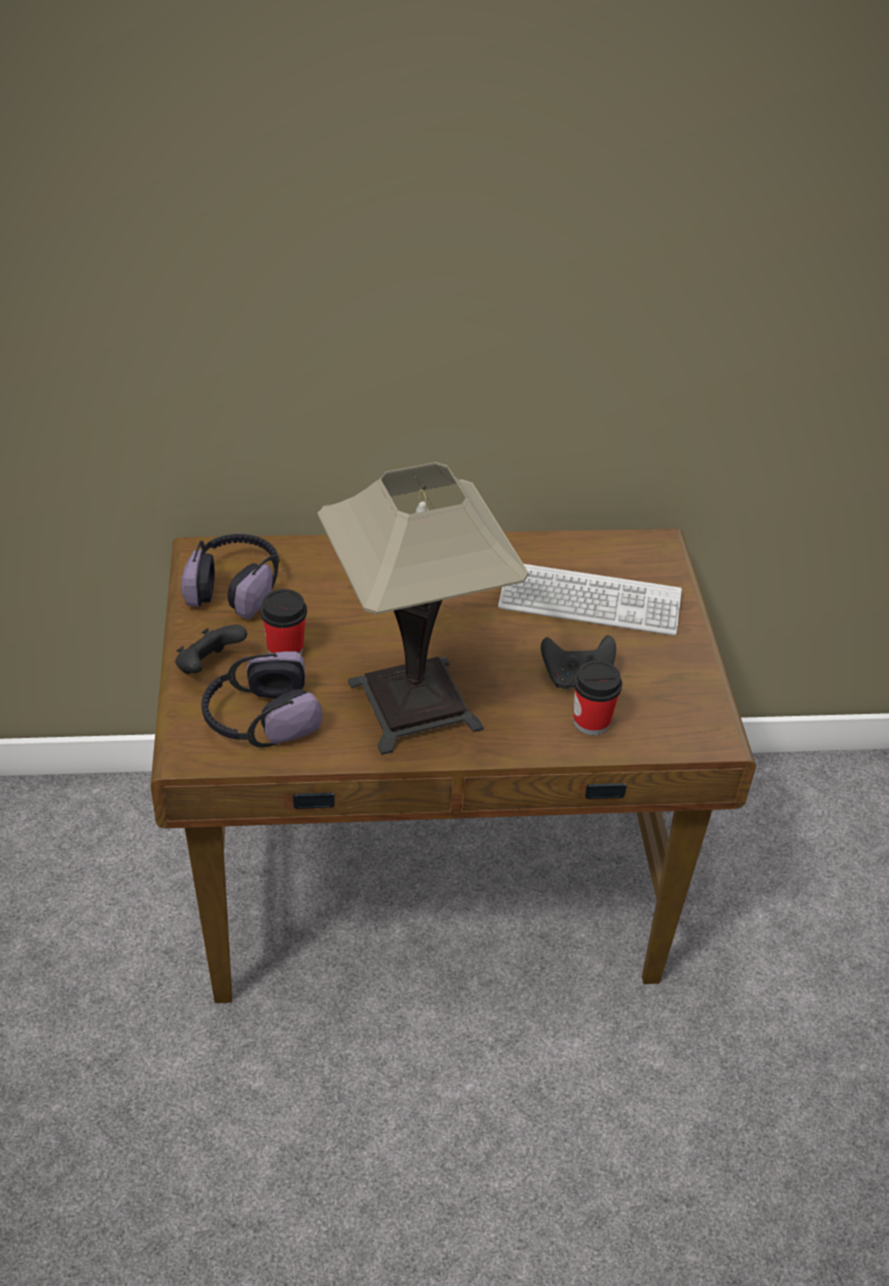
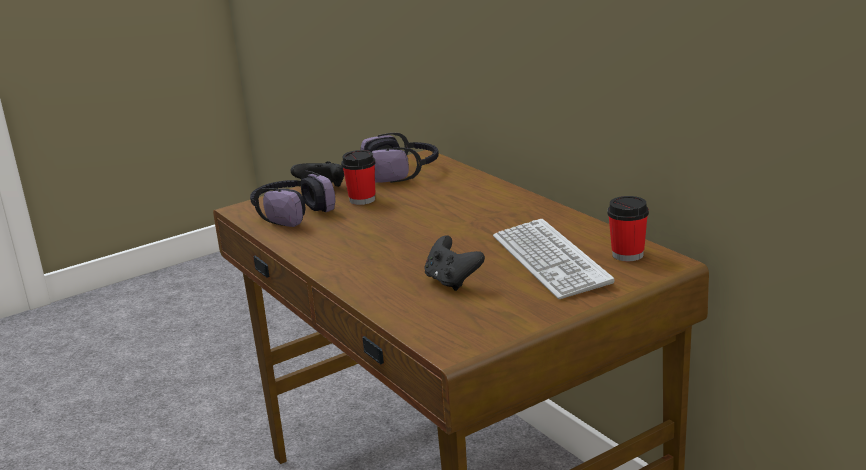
camera: 65 degrees right, 20 degrees down
(415, 705) = (355, 245): table lamp -> none
(591, 722) = (410, 300): cup -> cup (627, 254)

